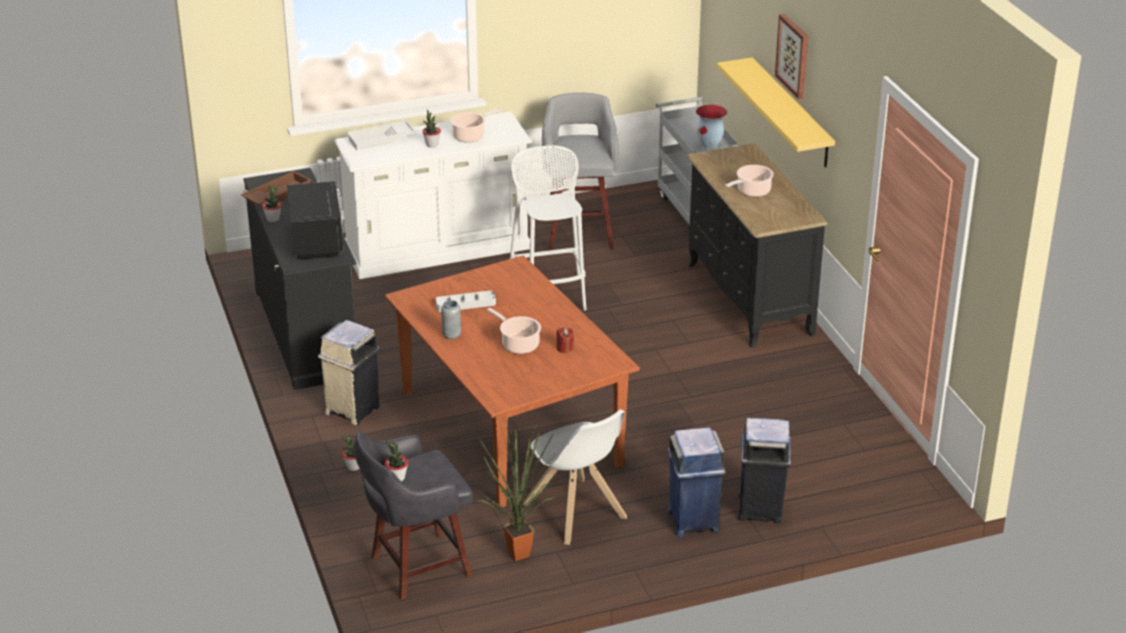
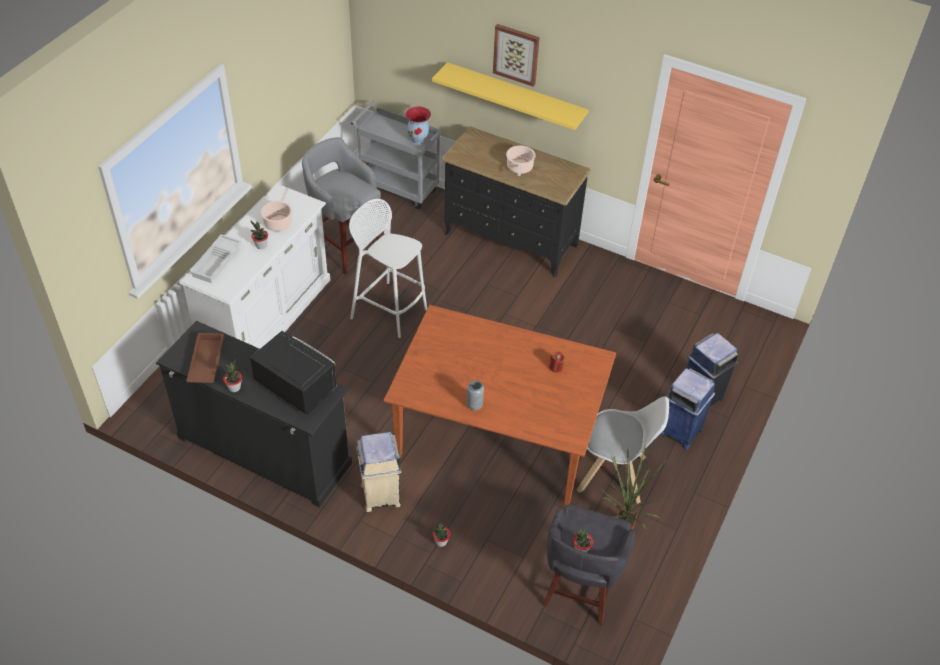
camera: 45 degrees left, 15 degrees up
(466, 304) = (448, 372): grey tray -> none
(518, 344) = (525, 383): cooking pot -> none

